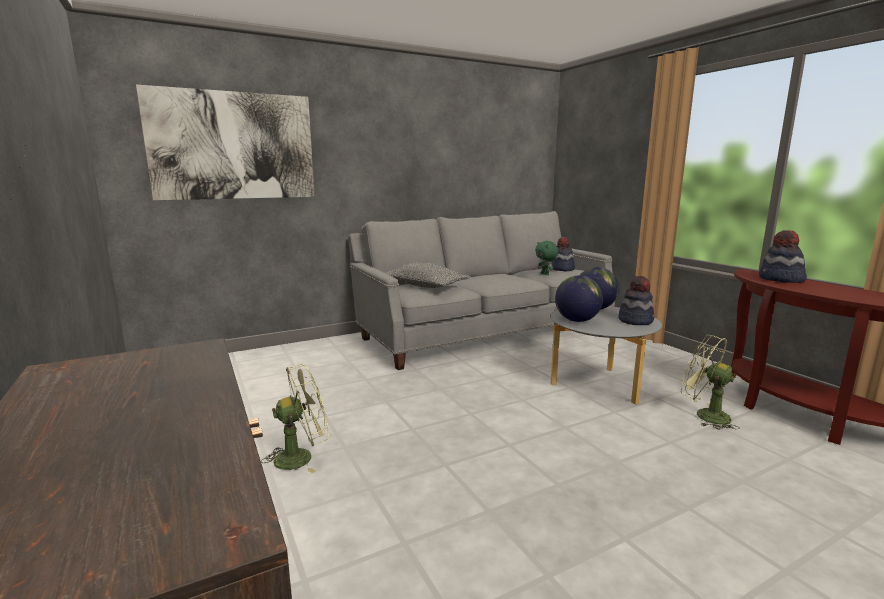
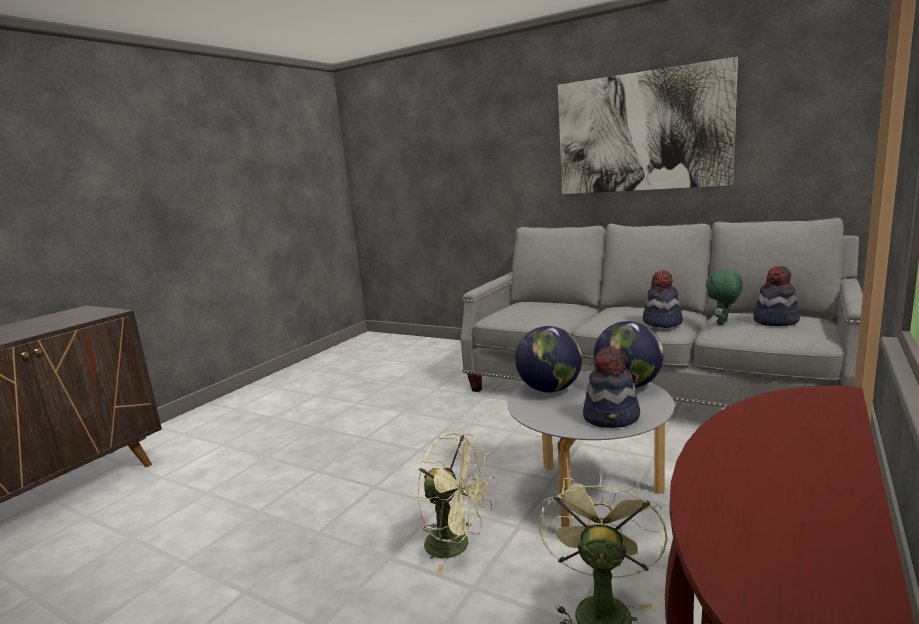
camera: 60 degrees right, 0 degrees up
(233, 146) = (424, 156): picture -> picture (641, 132)
(301, 457) = (293, 420): green fan -> green fan (457, 546)
(425, 286) = (534, 308): grey pillow -> none
(781, 279) = (796, 427): hat -> hat (662, 322)

